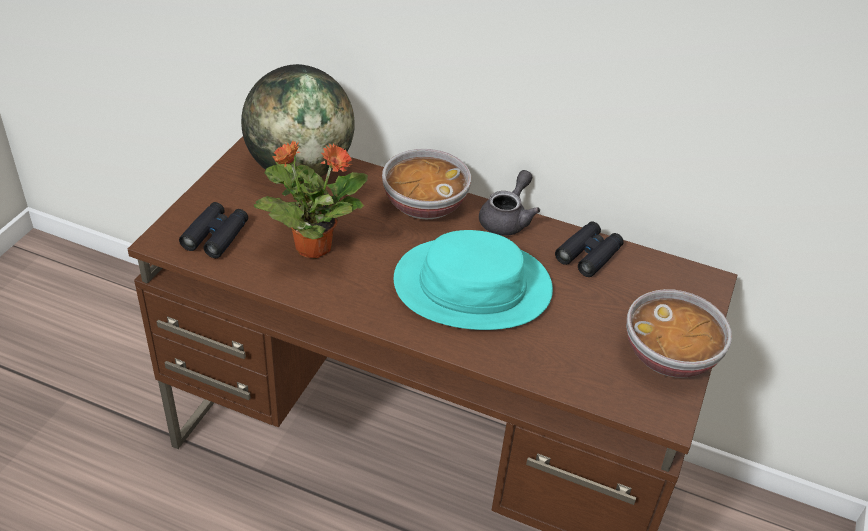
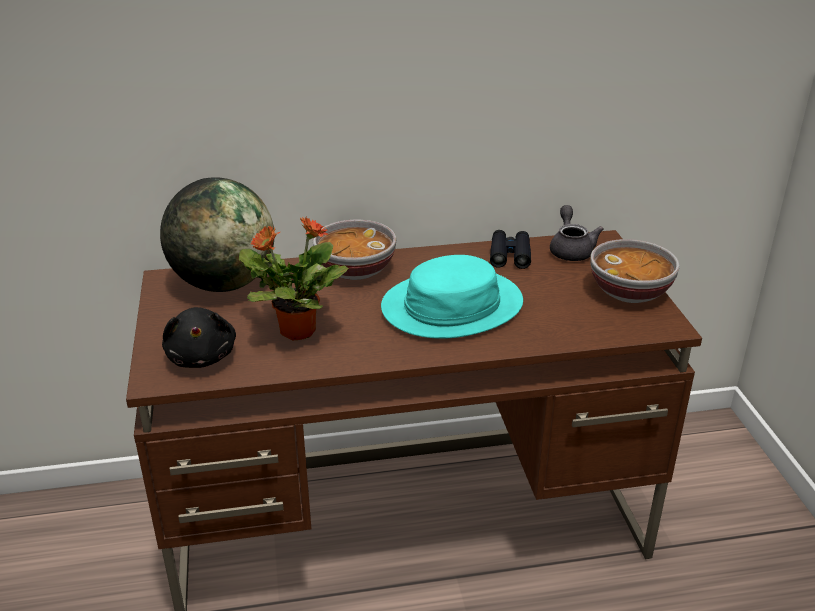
camera: 30 degrees left, 10 degrees down
(216, 236) = (202, 356): black binoculars -> black plush toy
(507, 219) = (428, 255): grey teapot -> grey teapot (571, 249)

